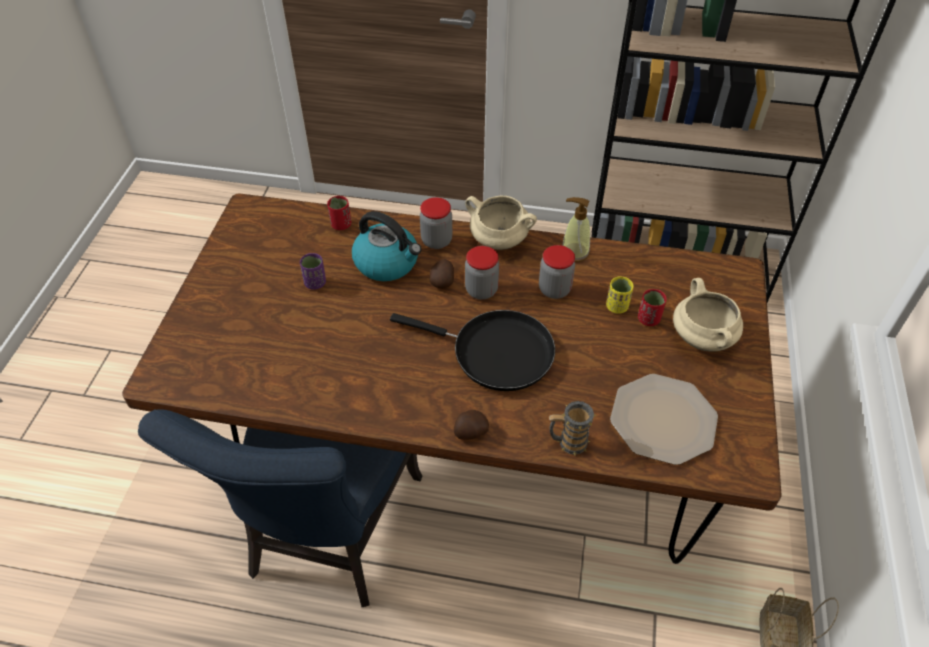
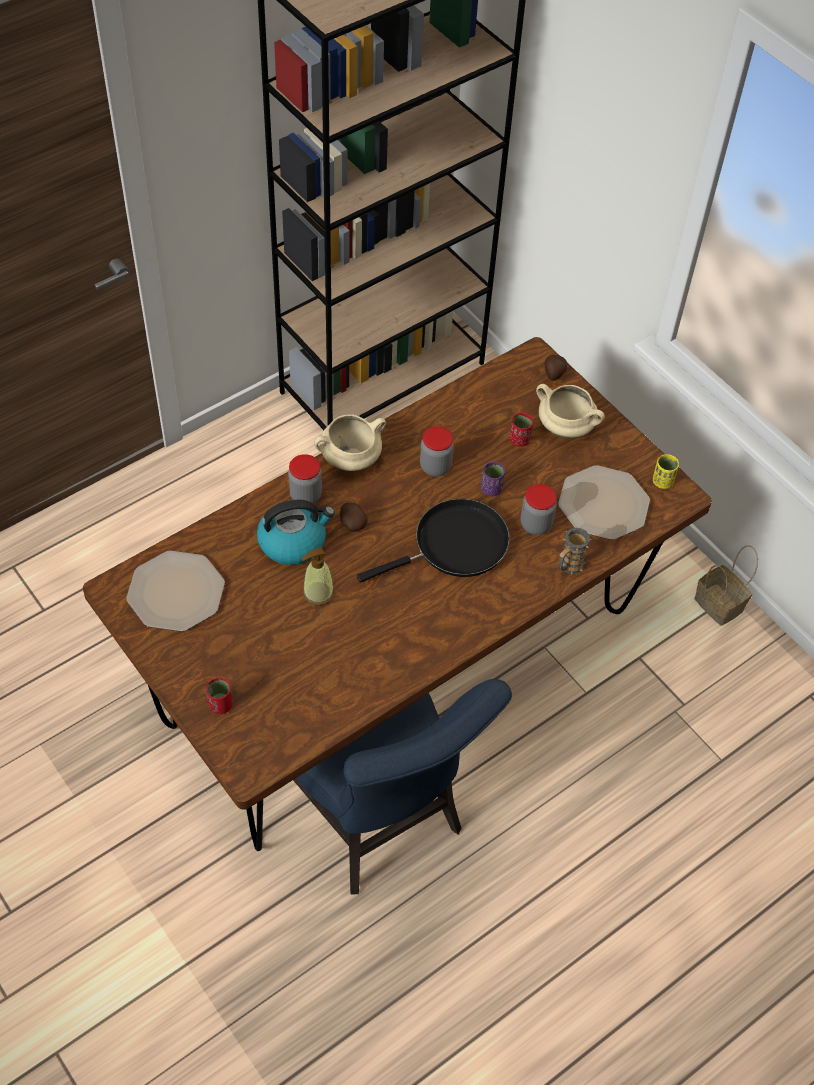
camera: 50 degrees left, 5 degrees up
(275, 237) = (175, 593): none -> plate
(315, 283) = (261, 602): purple cup -> purple cup (491, 489)
(341, 225) = (214, 540): red cup -> red cup (220, 705)
(470, 432) = (505, 612): potato -> potato (553, 374)
(481, 290) = (387, 508): jar -> jar (536, 524)
(574, 252) = (414, 426): soap dispenser -> soap dispenser (318, 593)
(617, 306) = (490, 447): yellow cup -> yellow cup (662, 481)

